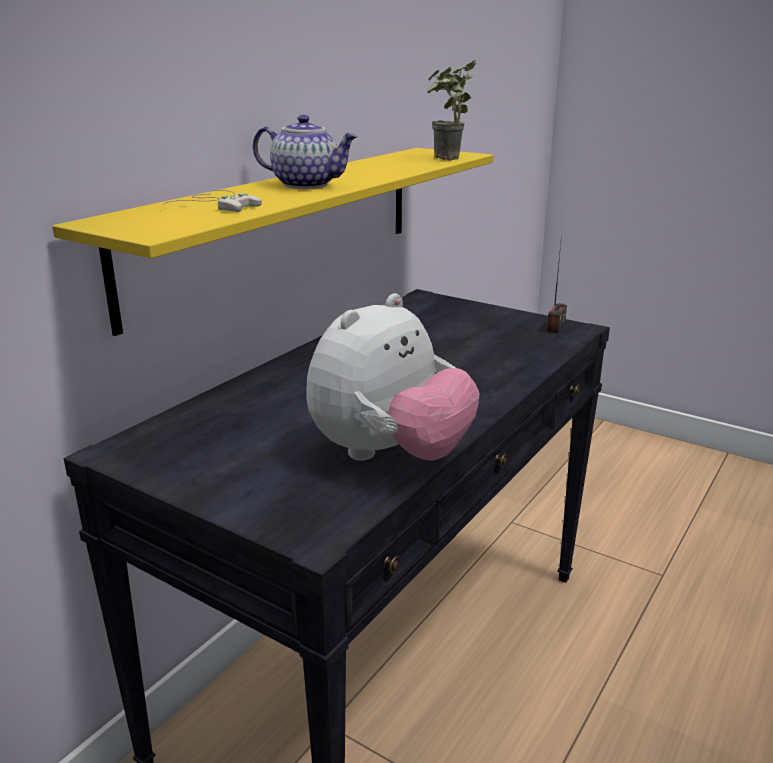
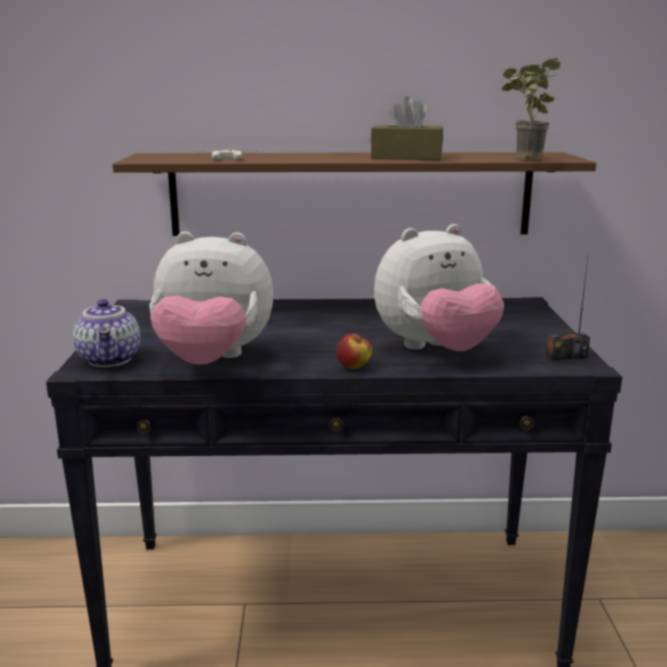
camera: 55 degrees right, 5 degrees down
(282, 226) = (351, 194): yellow shelf -> brown shelf
(307, 184) = (331, 156): teapot -> teapot (111, 359)
(368, 173) = (406, 157): none -> brown tissue box
(488, 358) = (435, 350): none -> plush toy
(490, 399) = (353, 367): none -> apple

